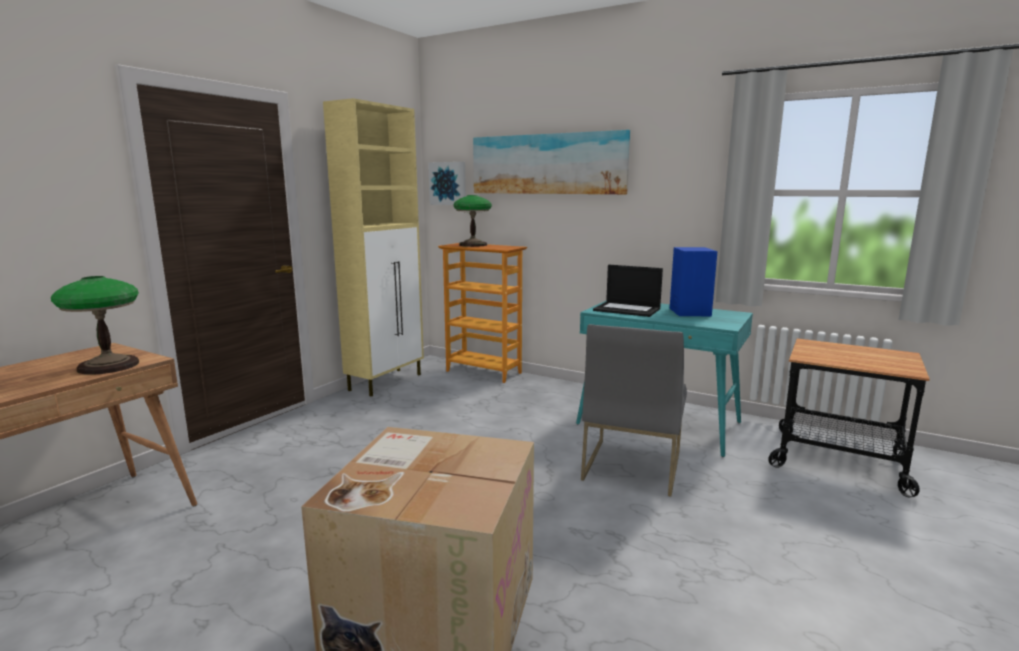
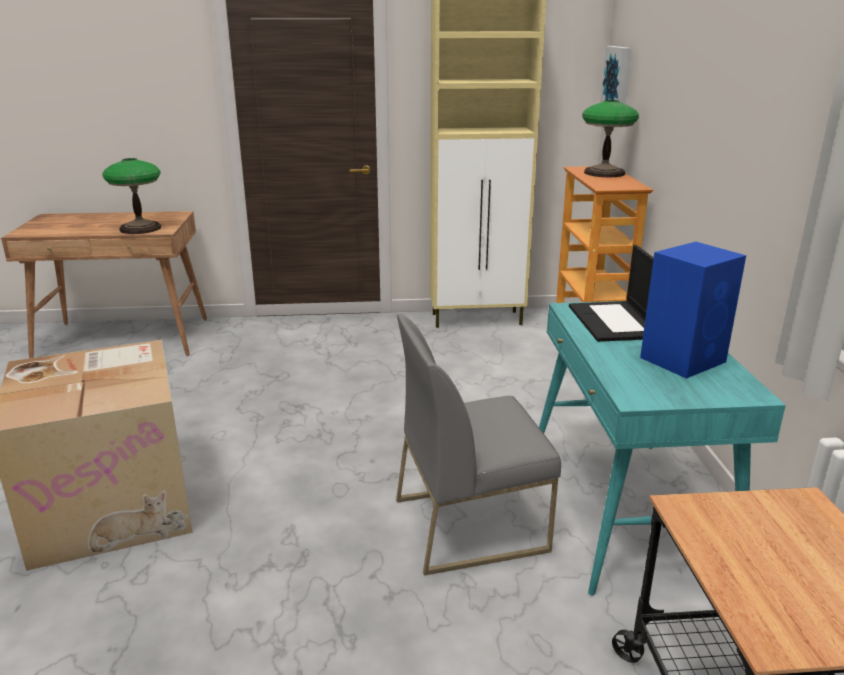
camera: 55 degrees right, 10 degrees up
(547, 164) = (687, 62): picture -> none

